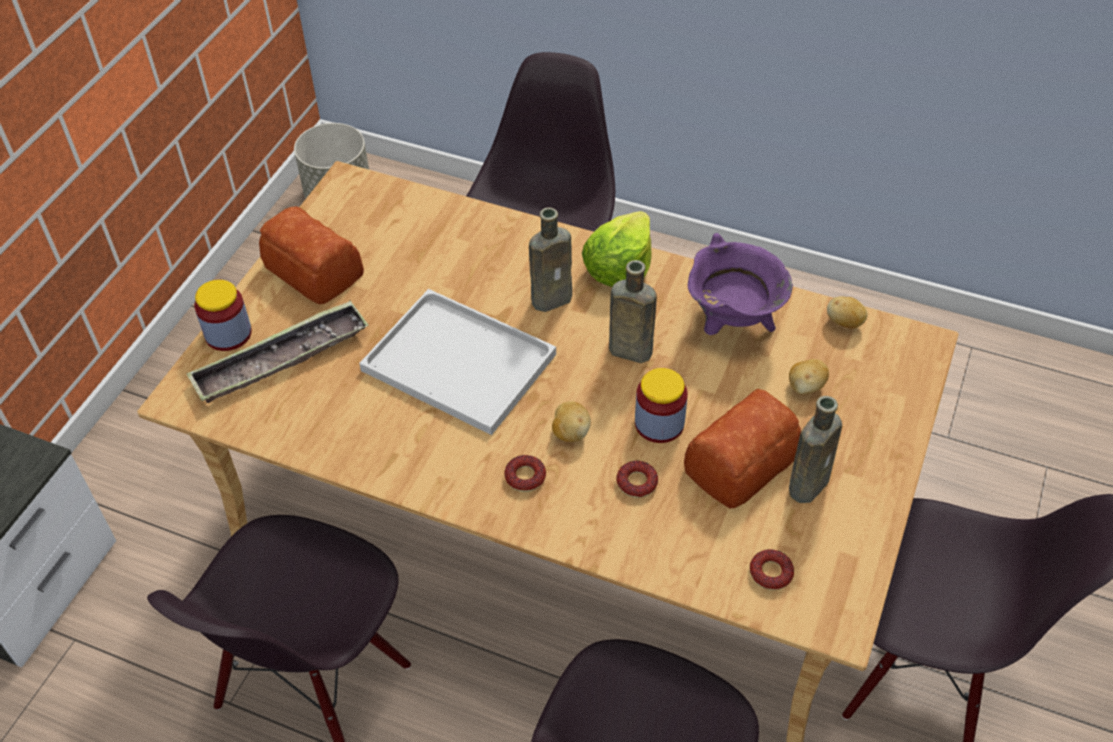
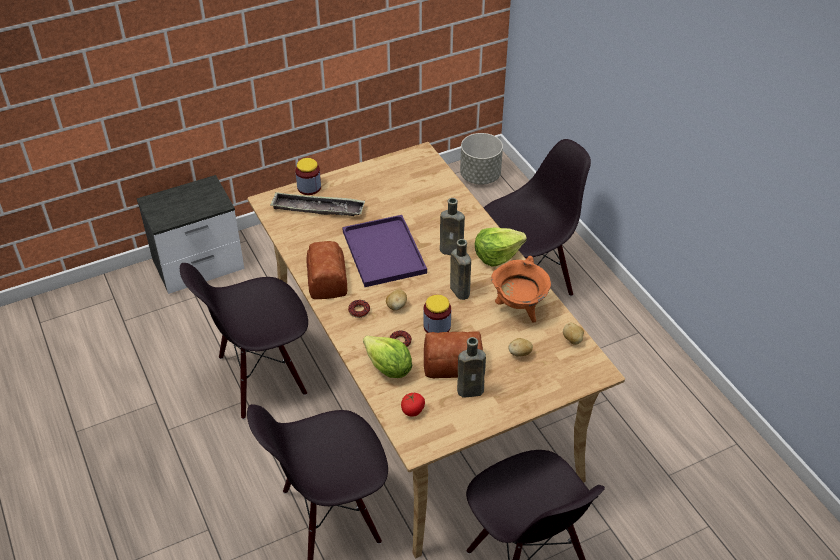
camera: 40 degrees right, 5 degrees down
(313, 271) = (367, 182): bread -> bread (326, 280)
(455, 362) = (382, 251): white tray -> purple tray
(666, 535) = (388, 368): none -> lettuce
(732, 324) = (519, 308): purple cooking pot -> orange cooking pot
(770, 573) = (413, 410): donut -> tomato

